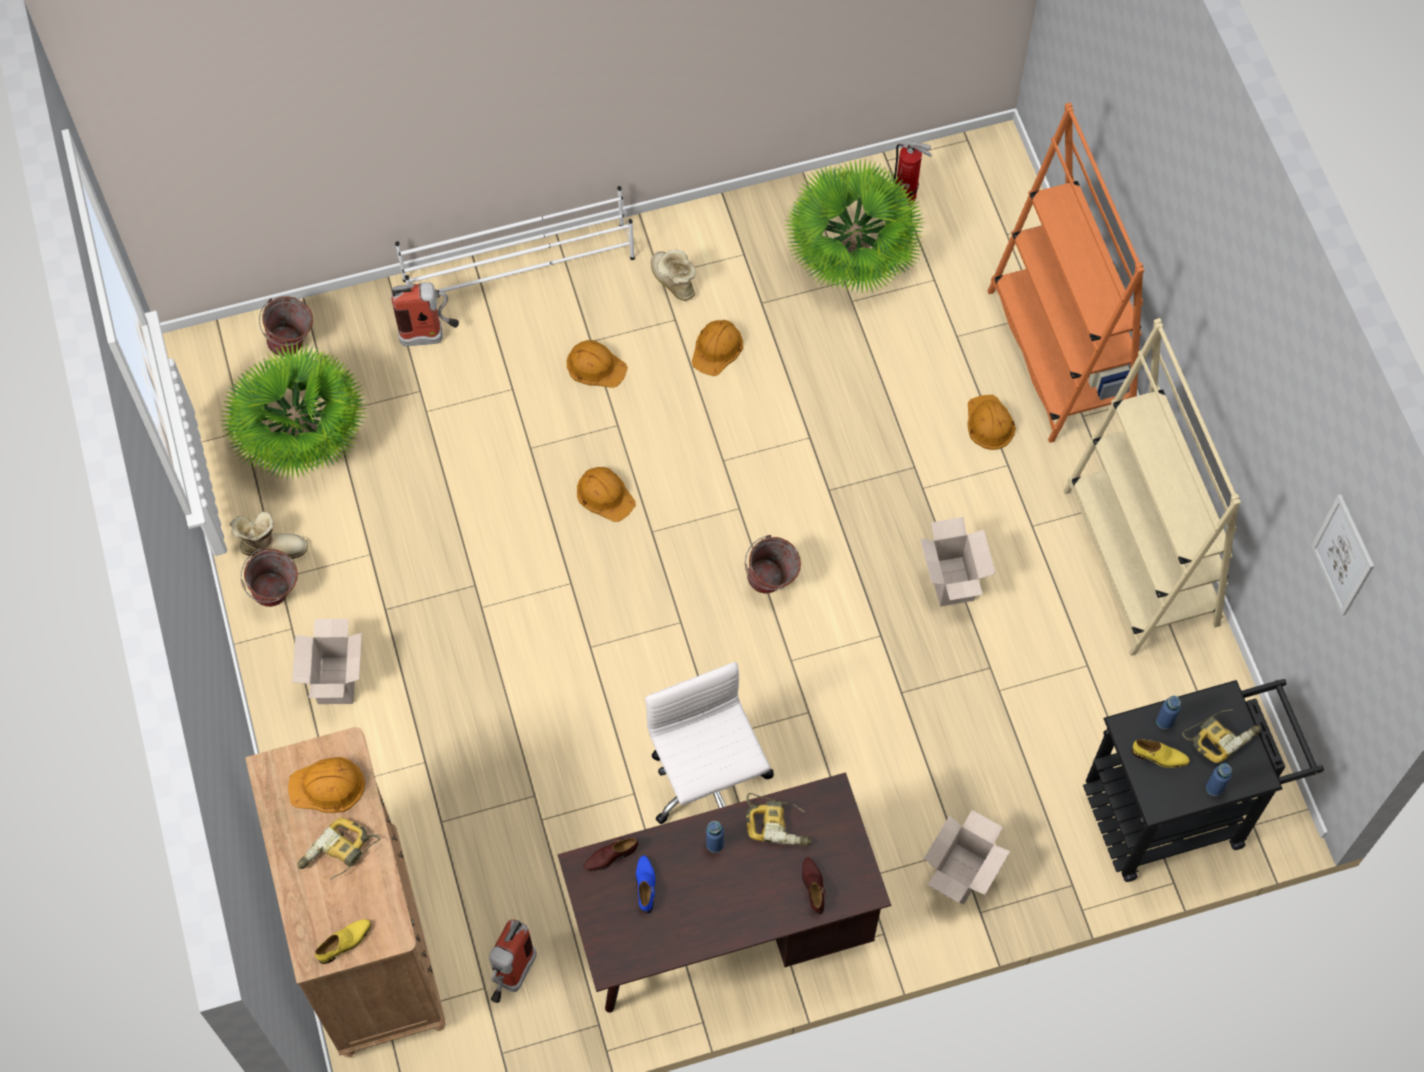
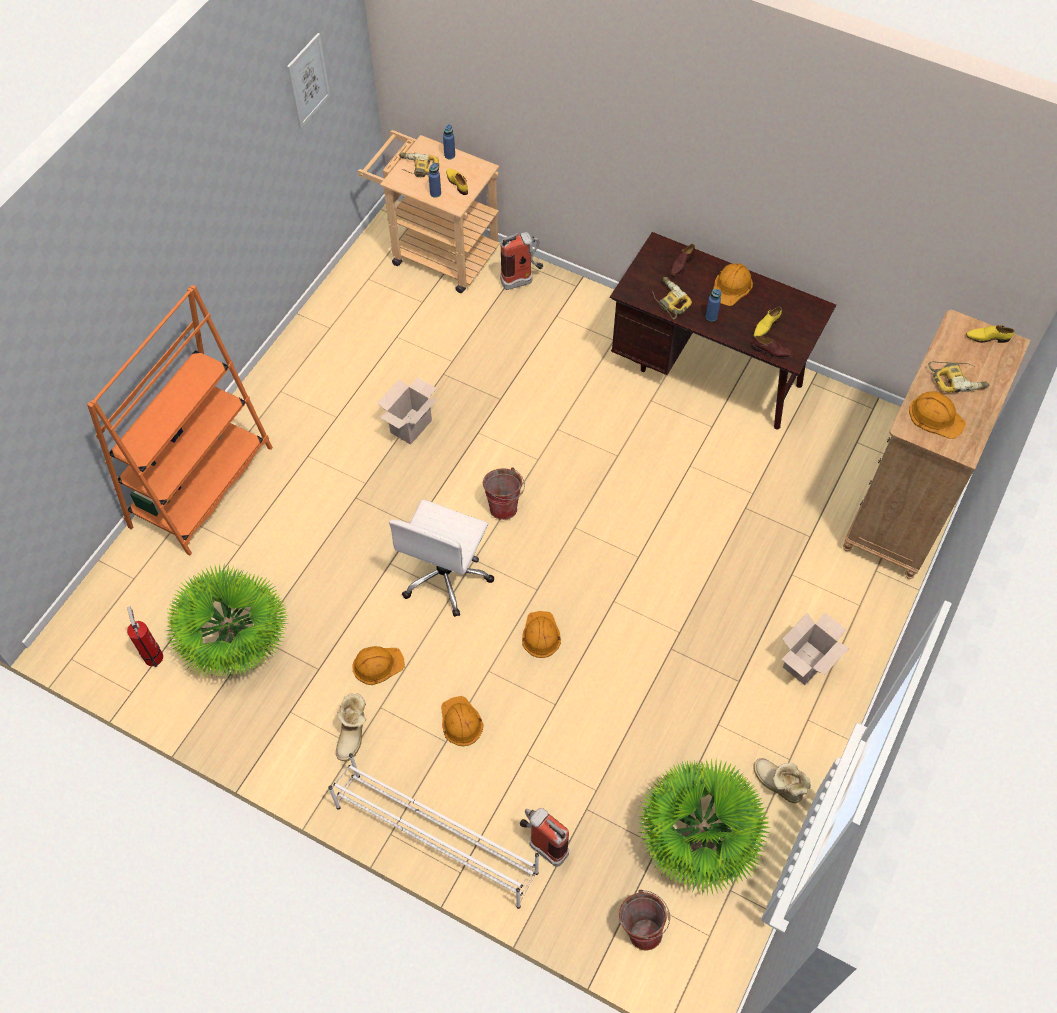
camera: 135 degrees left, 5 degrees down
(277, 597) = (801, 748): bucket -> none
(511, 977) = (838, 435): fire extinguisher -> fire extinguisher (522, 280)
(646, 885) = (765, 326): blue shoe -> yellow shoe
(708, 785) = (646, 438): white office chair -> white office chair (446, 575)
(960, 876) = (568, 305): cardboard box -> none
(989, 423) = (287, 485): orange hard hat -> orange hard hat (732, 286)
(1140, 558) = (307, 358): beige bookcase -> none
(1178, 810) = (436, 252): black cart -> beige cart

